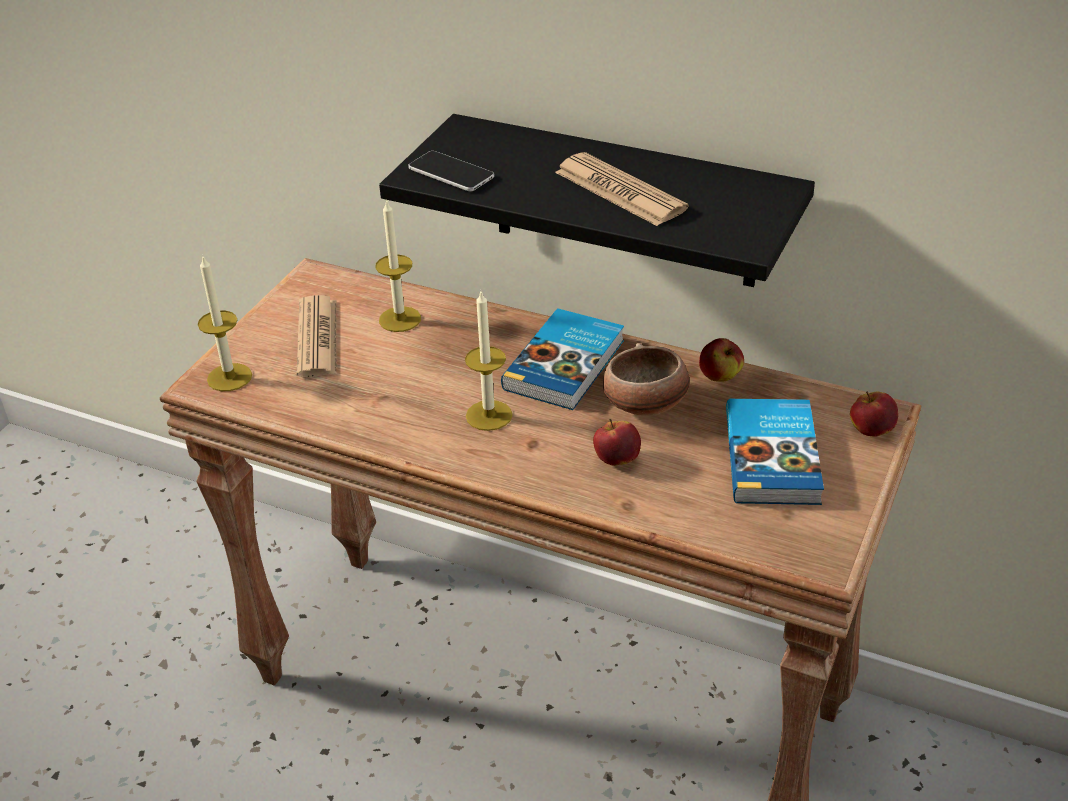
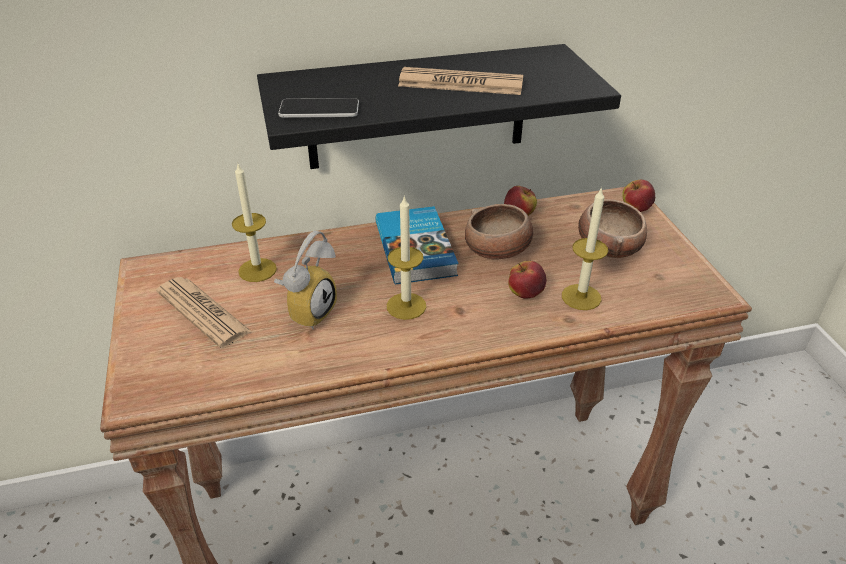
camera: 40 degrees left, 0 degrees up
(229, 377) = (156, 378): candle -> candle (581, 297)
(400, 378) = (308, 311): none -> alarm clock
(774, 456) = (608, 247): book -> bowl

